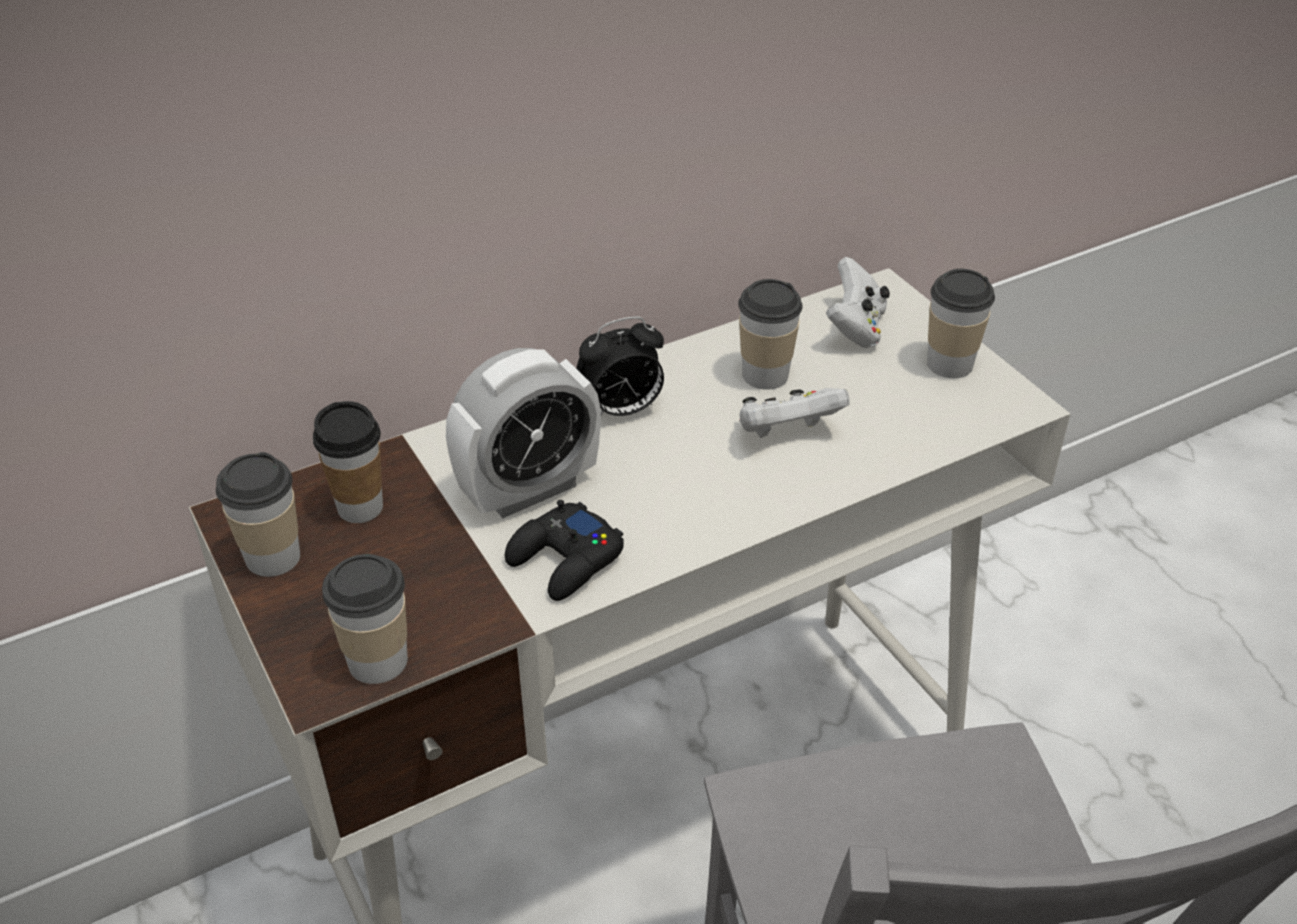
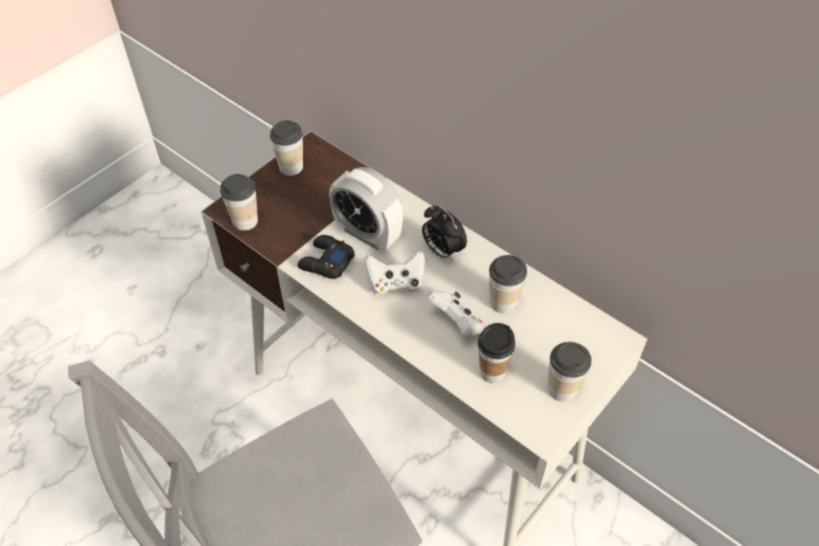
camera: 70 degrees right, 10 degrees up
(360, 508) = (331, 182): cup -> cup (492, 372)
(855, 328) = (571, 334): white game controller -> white game controller (396, 283)

